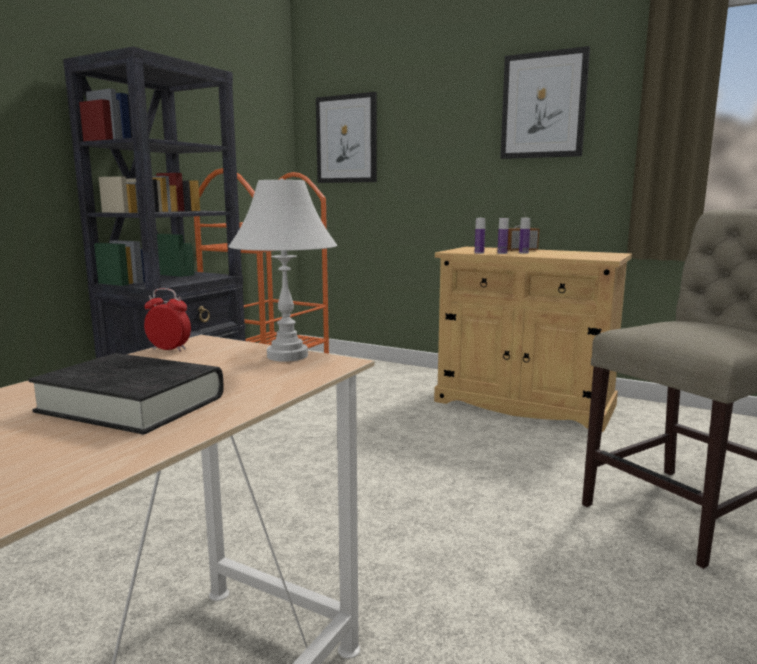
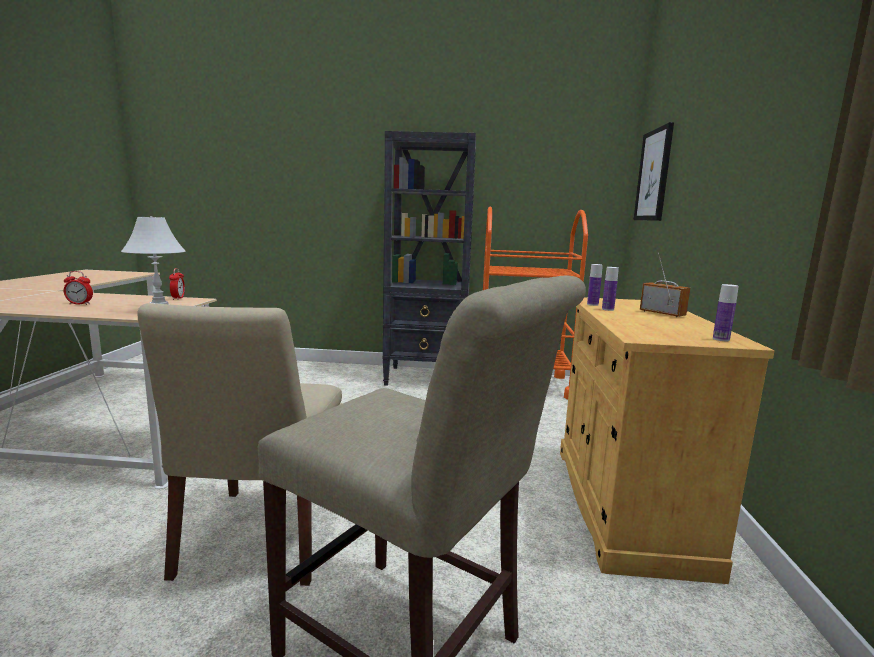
camera: 65 degrees right, 0 degrees up
(132, 404) = (80, 304): black book -> alarm clock
(523, 253) = (633, 314): bottle -> bottle (721, 339)
(526, 563) = (262, 538): none -> beige chair
(543, 105) = (778, 113): picture -> none

